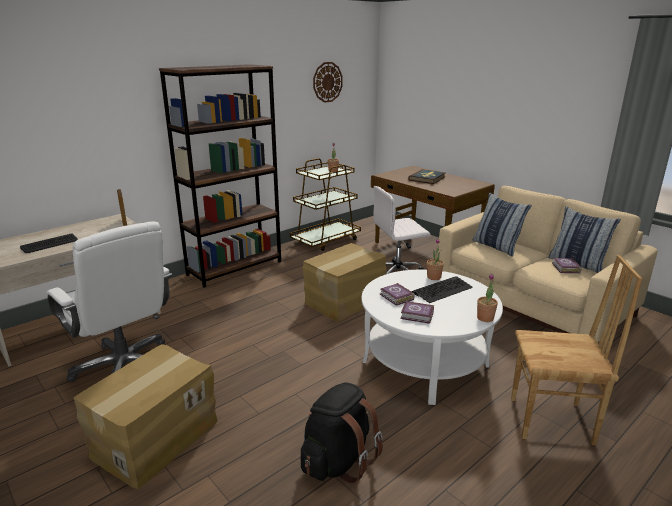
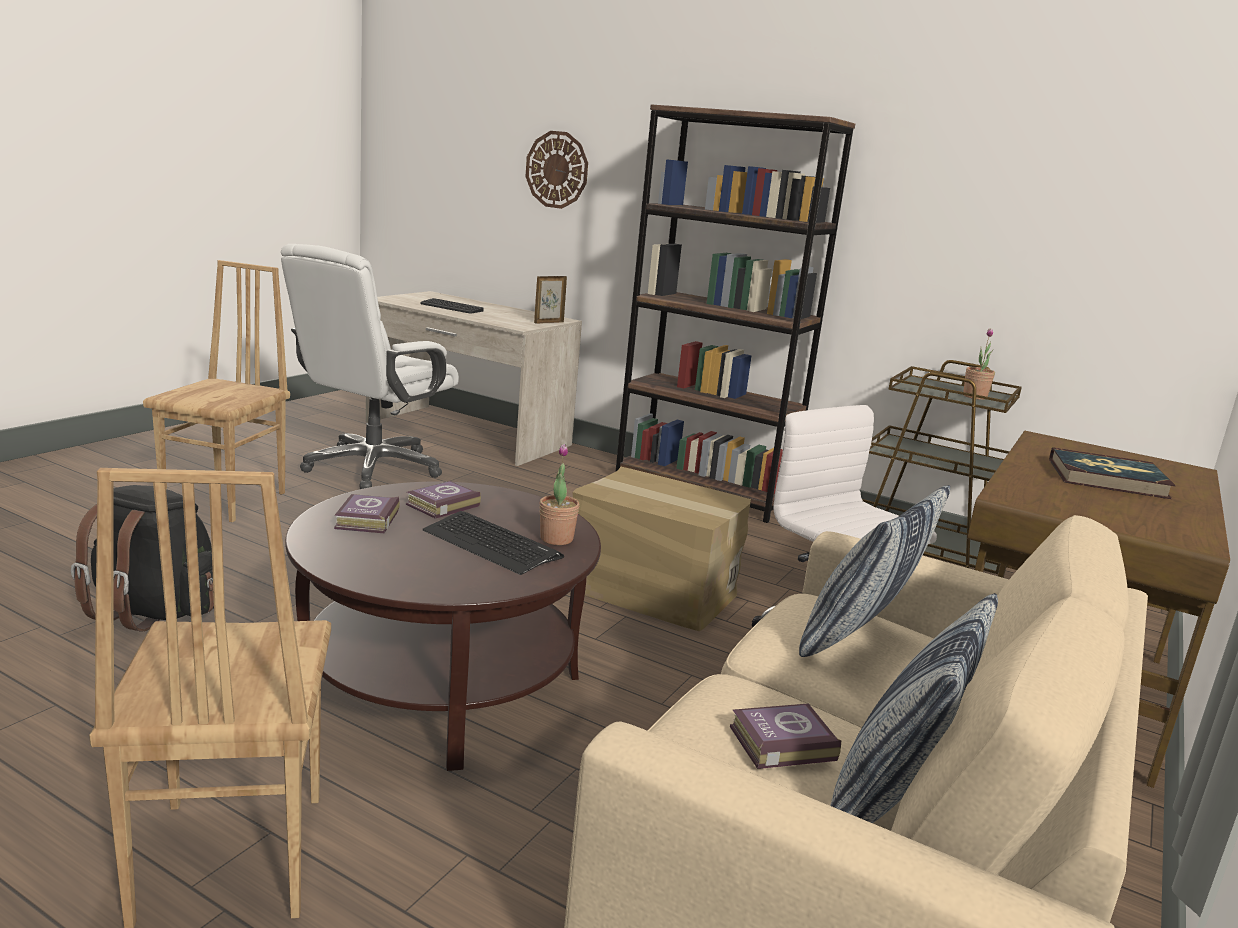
camera: 70 degrees right, 5 degrees down
(155, 438) = (227, 500): cardboard box -> brown chair
(327, 82) = (1072, 193): wall clock -> wall clock (557, 170)
(425, 363) = (442, 684): white coffee table -> brown coffee table
(485, 318) = (364, 580): potted plant -> none

